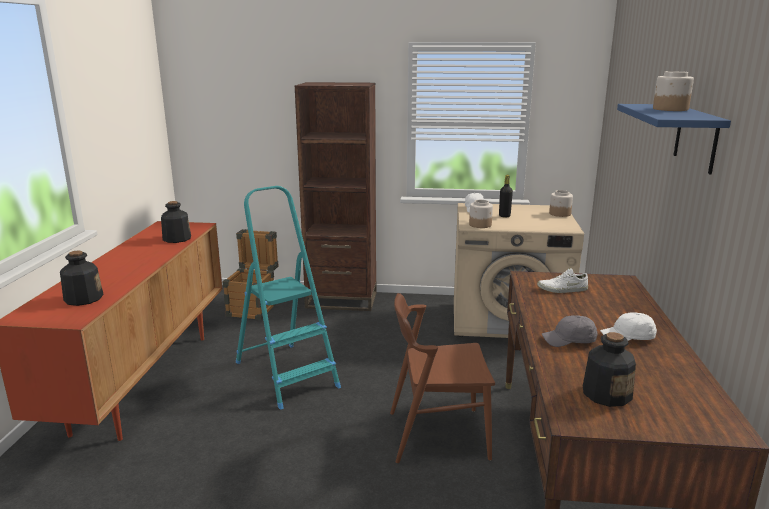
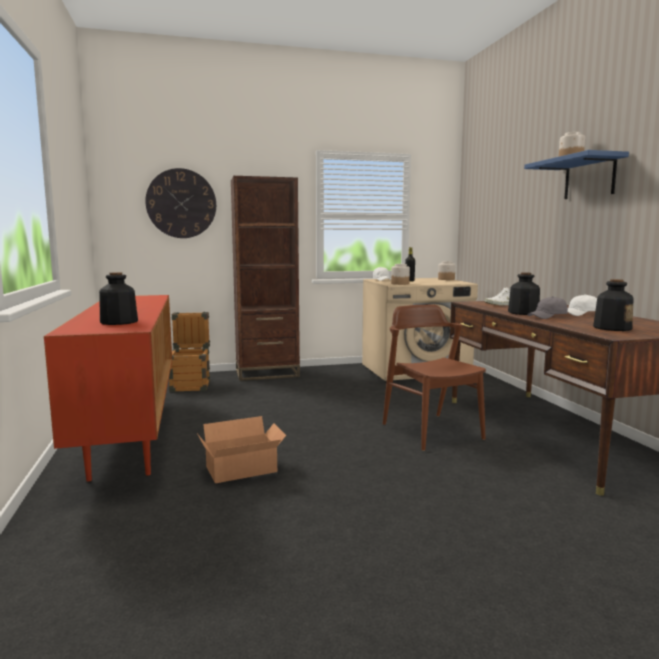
camera: 20 degrees left, 10 degrees down
(176, 239) = (147, 300): bottle -> bottle (523, 313)
(202, 453) = (243, 470): none -> cardboard box
(254, 108) = (181, 203): none -> wall clock
(287, 374) = (268, 417): turquoise step ladder -> none
(437, 434) = (431, 431): brown chair -> brown chair turned 90 degrees clockwise

